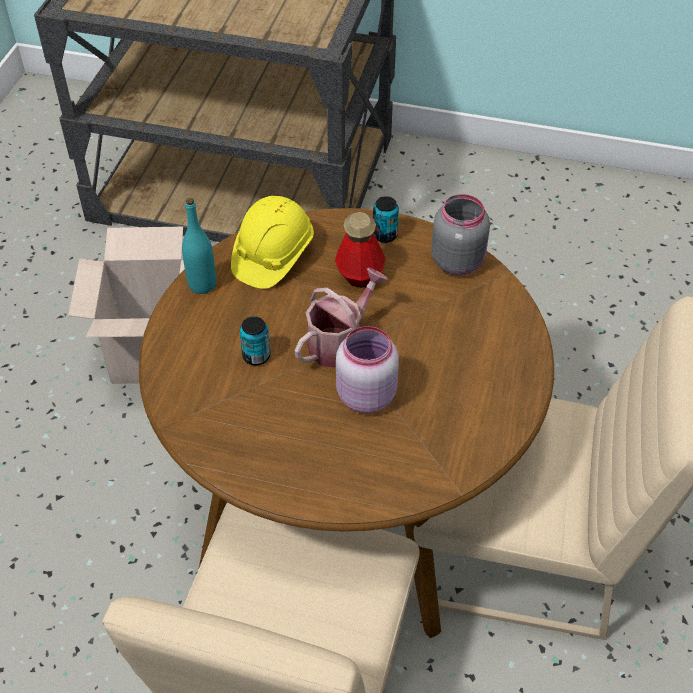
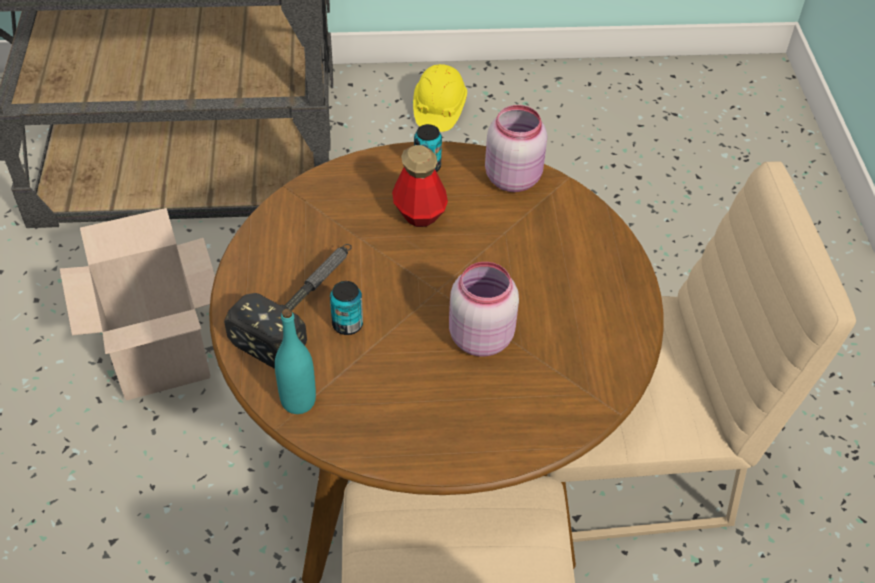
camera: 20 degrees left, 0 degrees up
(202, 285) = (254, 262): turquoise bottle -> turquoise bottle (298, 401)
(227, 332) = (304, 306): none -> hammer
(272, 255) = (318, 214): yellow hard hat -> yellow hard hat (438, 109)
(340, 342) = (429, 288): watering can -> none
(458, 261) = (513, 177): grey jar -> pink jar

